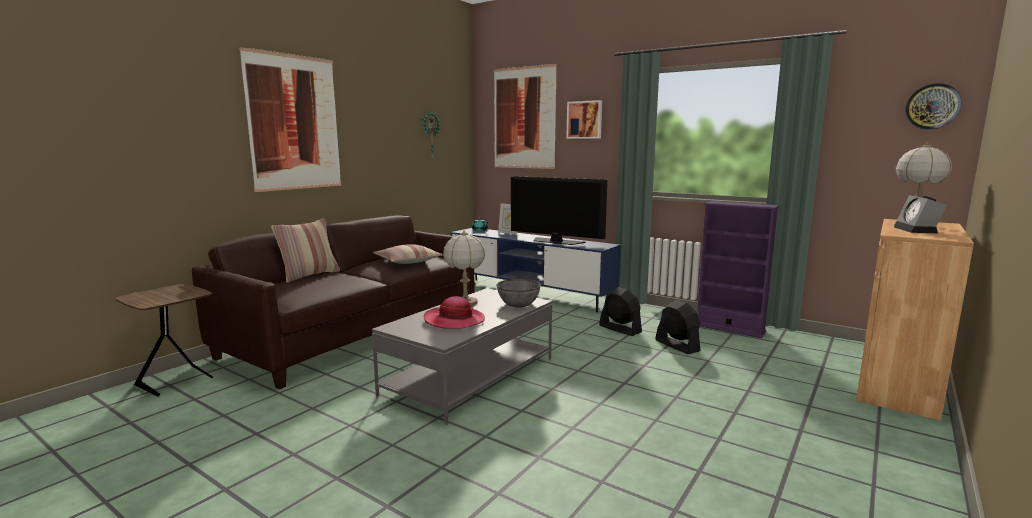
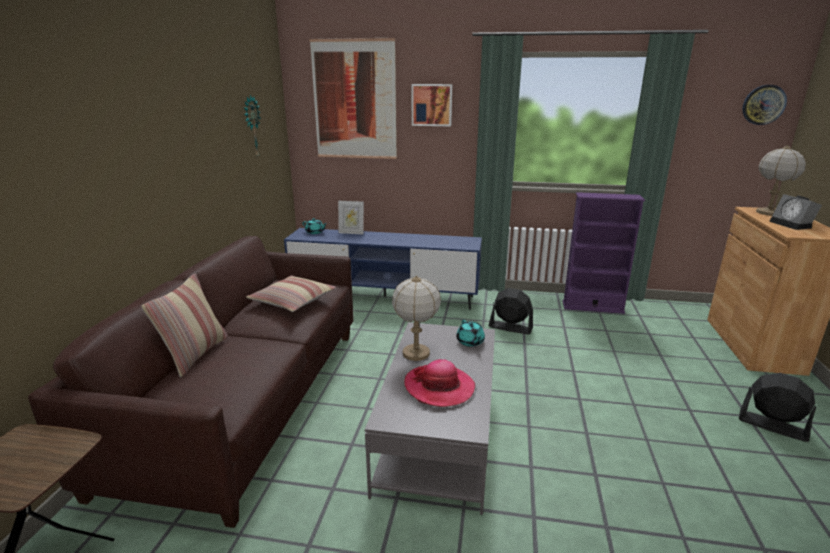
camera: 25 degrees left, 10 degrees up
(294, 122) = (115, 139): picture -> none
(518, 304) = (470, 342): grey bowl -> turquoise teapot
(556, 241) = (418, 241): television -> none
(677, 345) = (574, 338): black fan -> black fan (772, 425)

